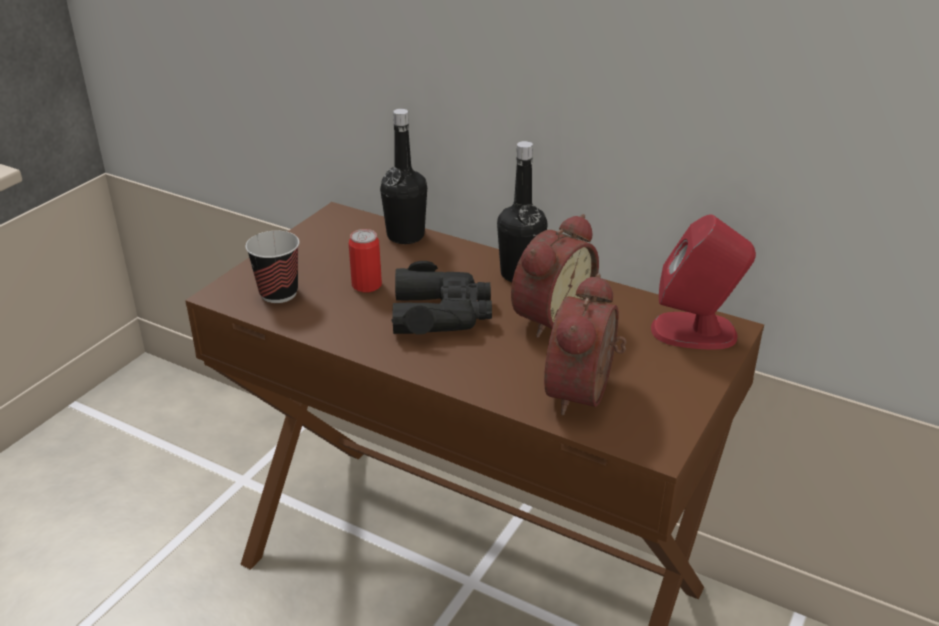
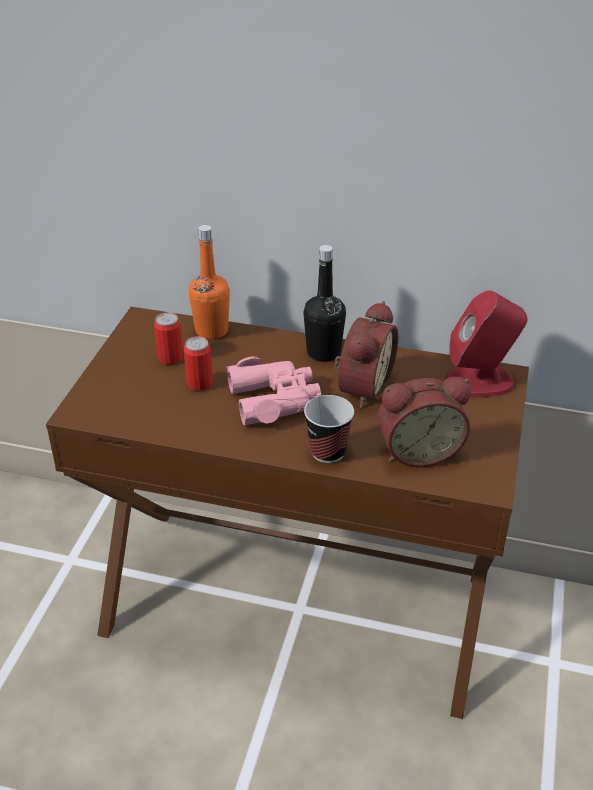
camera: 15 degrees left, 5 degrees up
(278, 293) = (127, 403): cup -> cup (328, 452)
(348, 256) = (170, 358): none -> can
(405, 236) = (211, 331): black bottle -> orange bottle
(441, 313) = (274, 399): black binoculars -> pink binoculars
(585, 393) = (418, 450): alarm clock -> alarm clock turned 105 degrees counterclockwise

